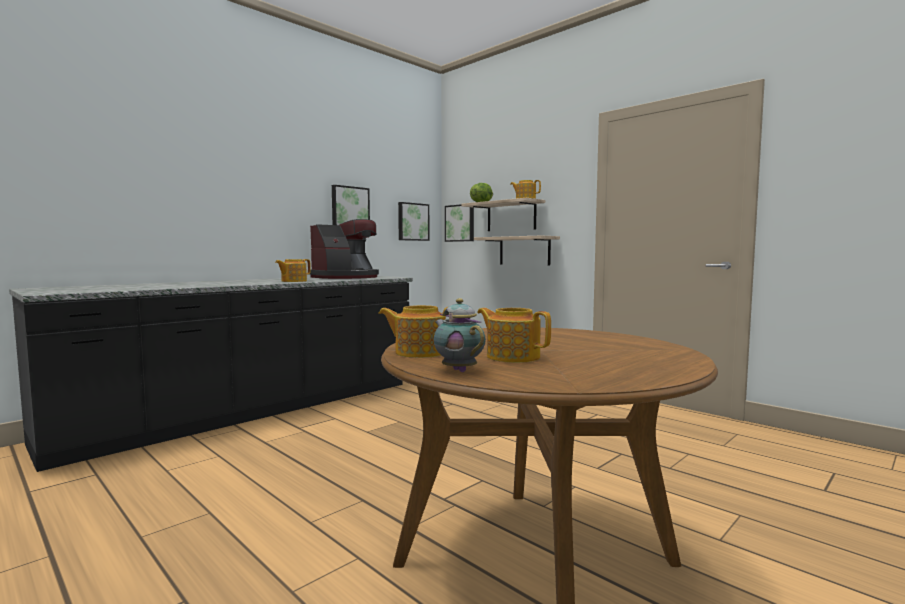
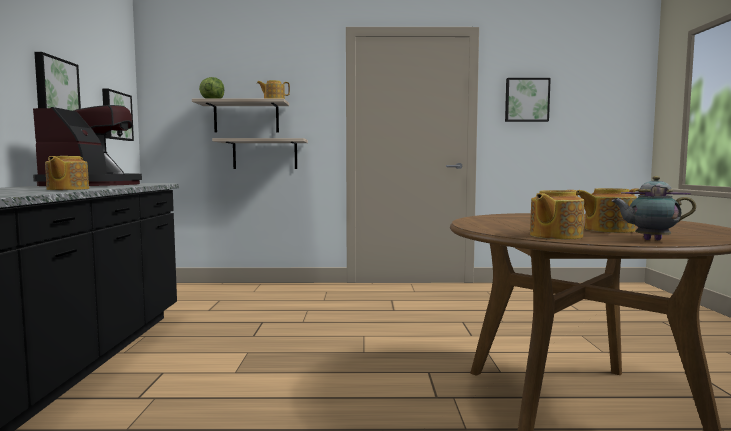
camera: 45 degrees left, 0 degrees up
(460, 223) = (171, 121): picture -> picture (526, 100)

